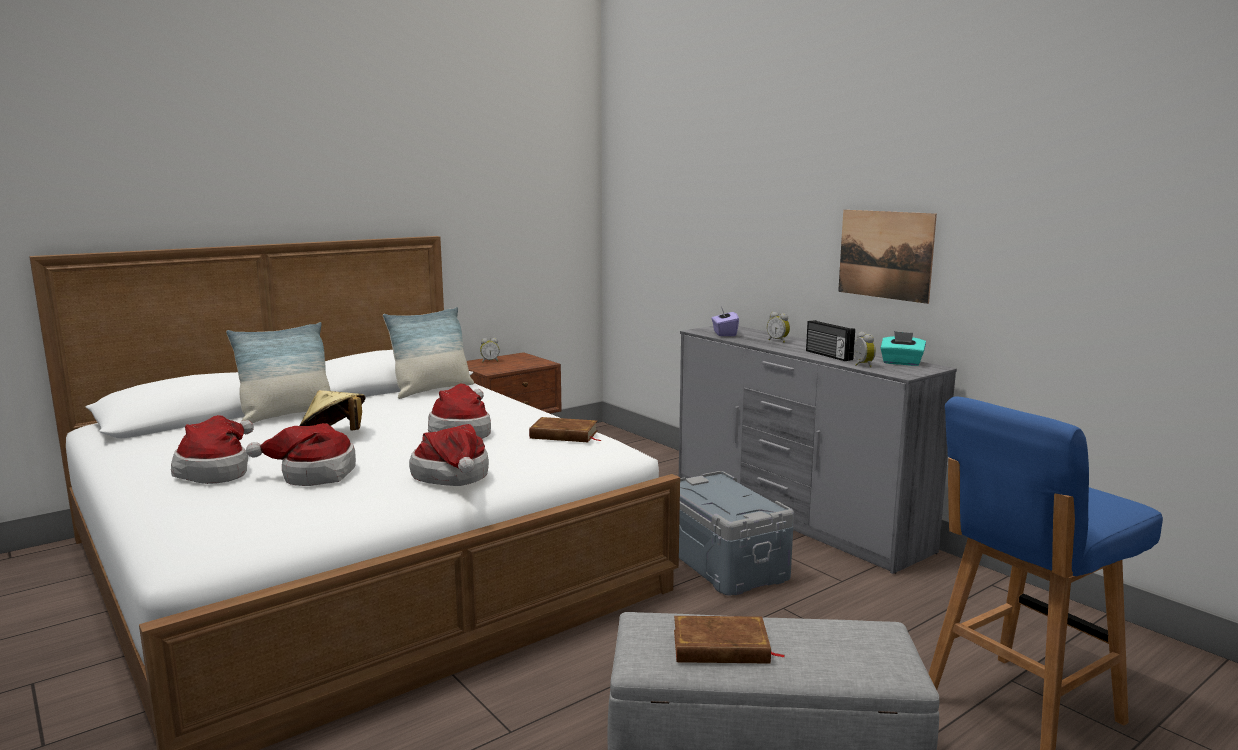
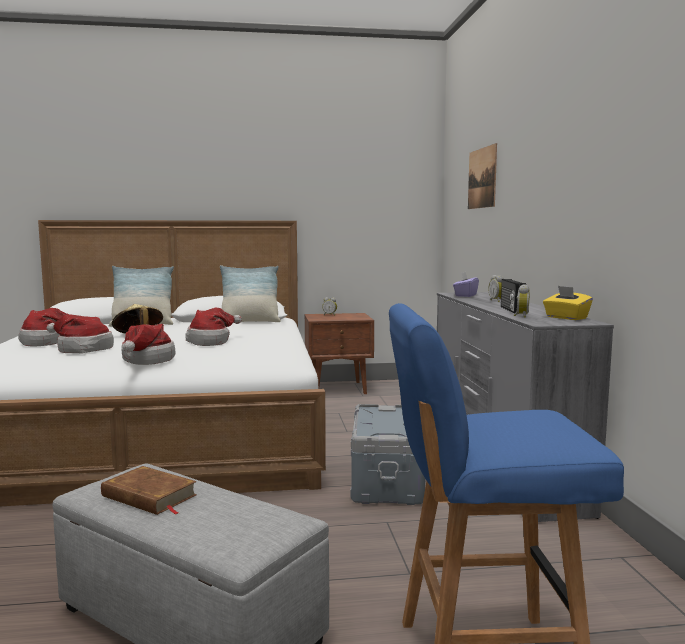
camera: 30 degrees right, 5 degrees down
(564, 435) = (267, 350): brown book -> none
(885, 254) = (575, 217): picture -> picture (482, 178)
(901, 363) = (566, 318): turquoise tissue box -> yellow tissue box

